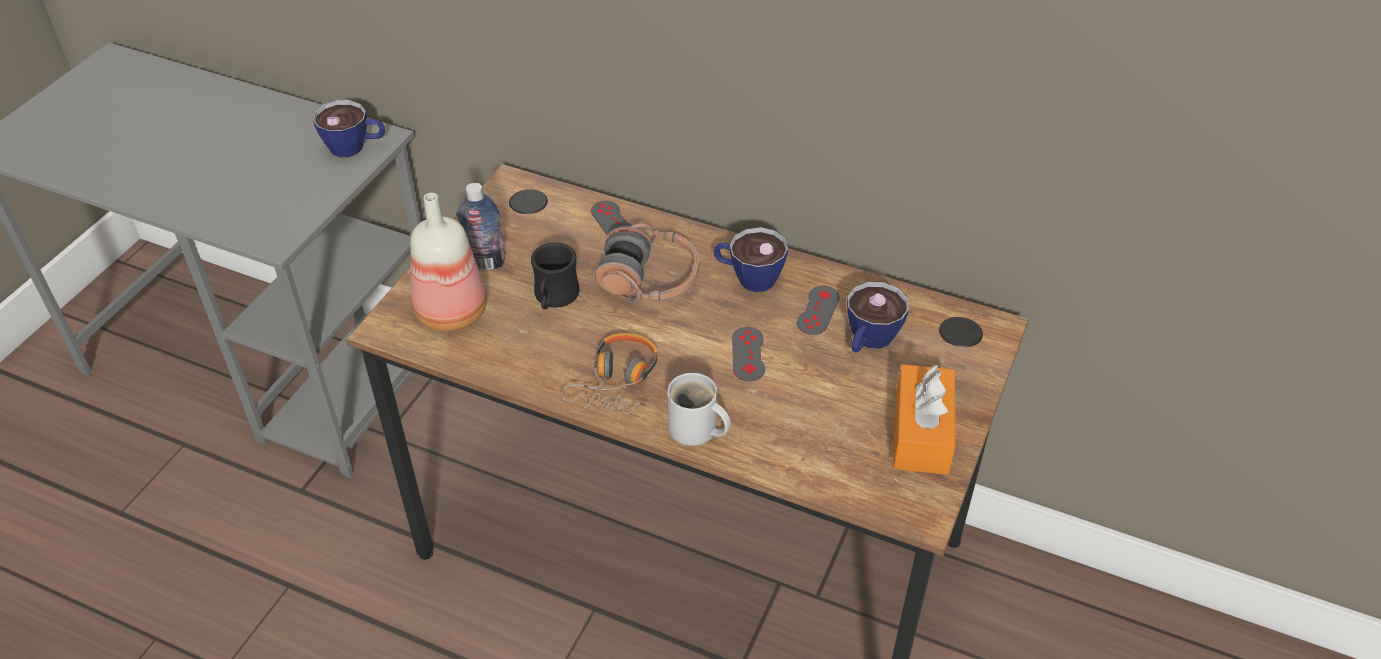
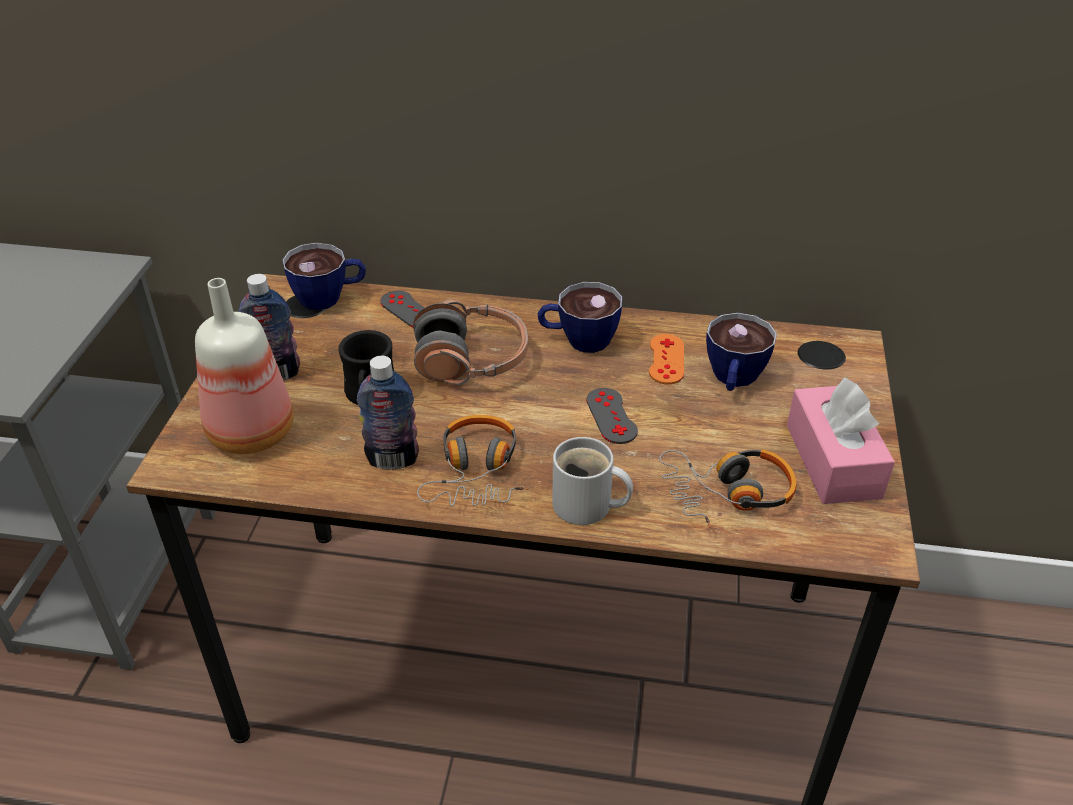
camera: 15 degrees left, 5 degrees down
(355, 147) = (86, 281): cup -> cup (330, 297)
(555, 358) = (393, 459): none -> bottle
(817, 443) = (728, 493): none -> headphones
(818, 310) = (666, 359): grey game controller -> orange game controller
(921, 433) = (833, 461): orange tissue box -> pink tissue box

